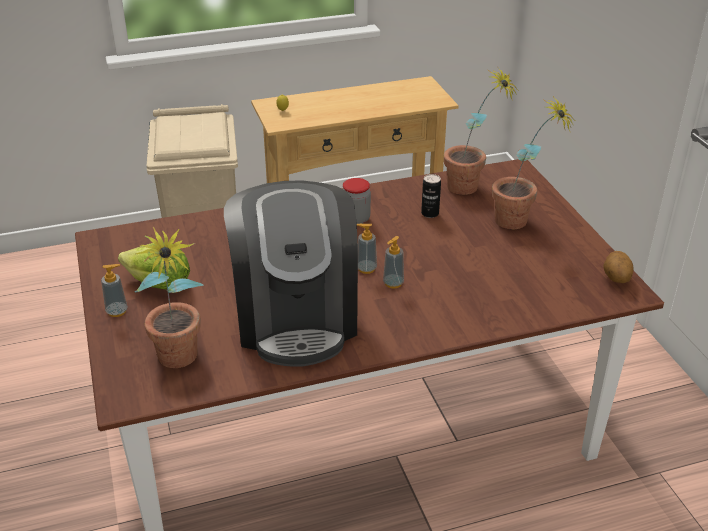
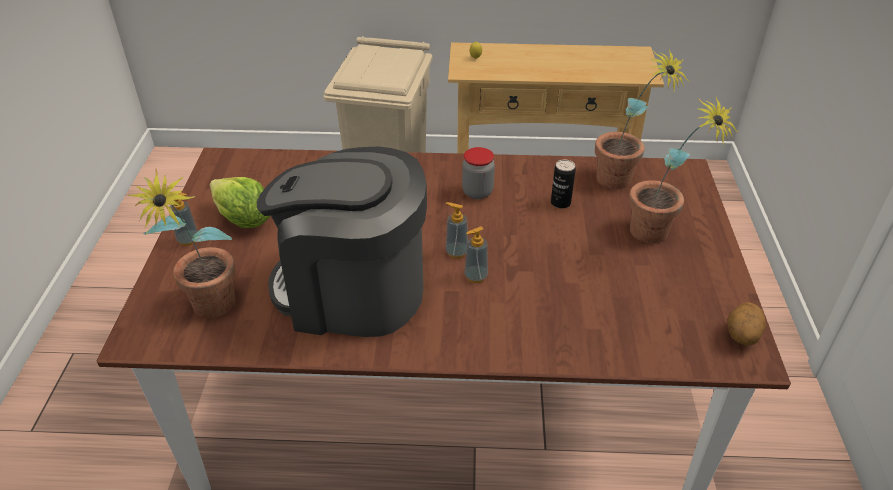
camera: 20 degrees right, 5 degrees up
(296, 318) = (352, 291): coffee machine -> coffee machine turned 90 degrees clockwise

